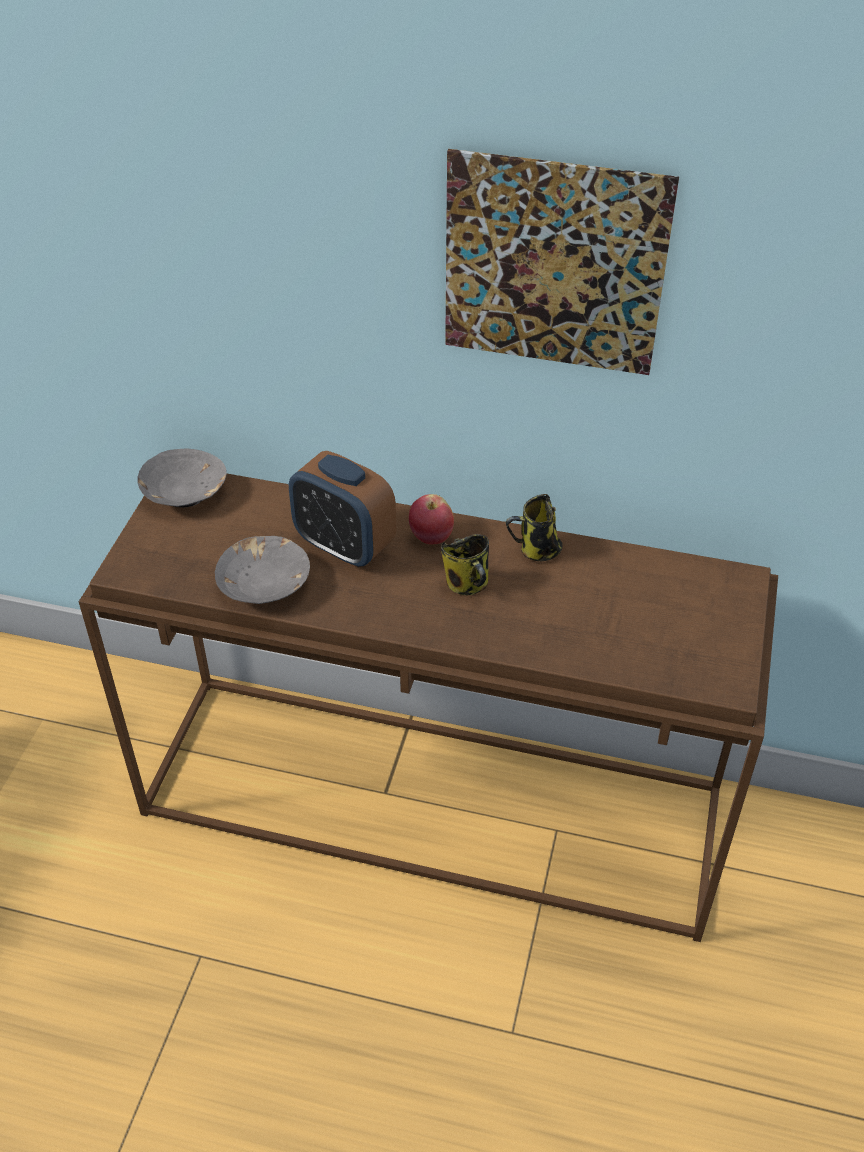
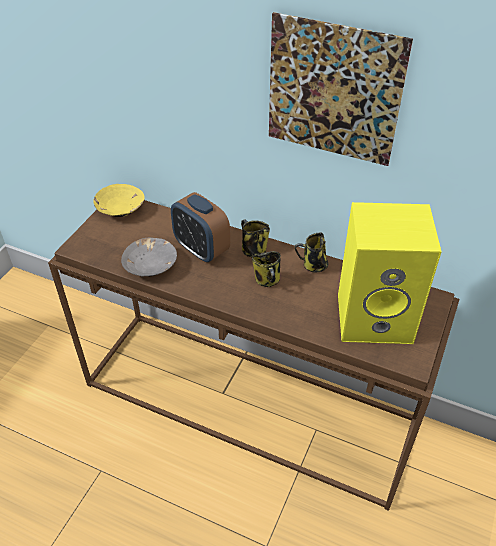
camera: 10 degrees right, 0 degrees up
(184, 492) = (120, 208): grey bowl -> yellow bowl
(431, 537) = (253, 250): apple -> mug
(656, 621) = (376, 317): none -> yellow speaker

